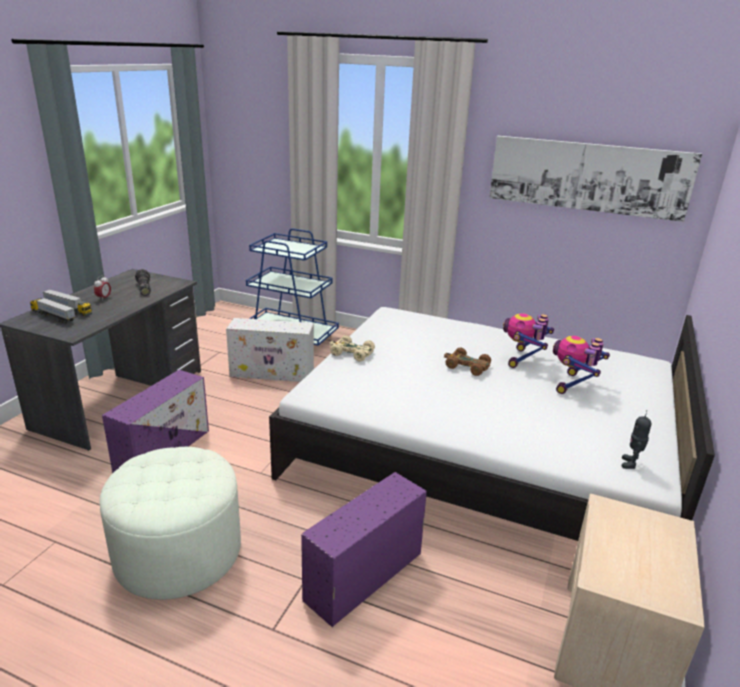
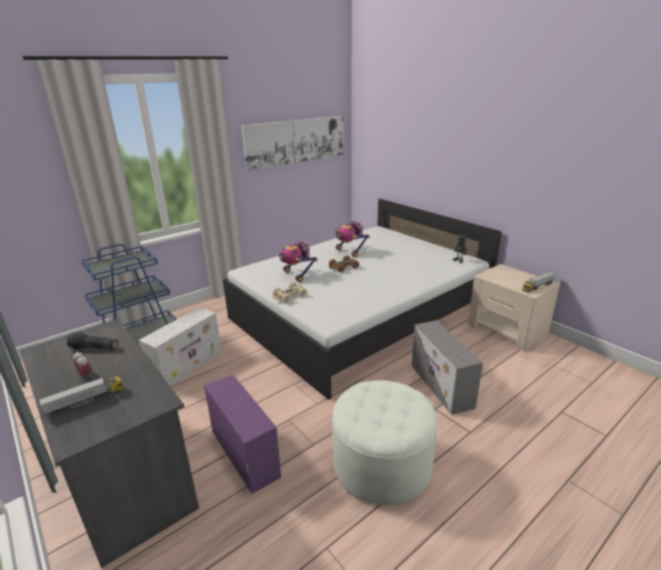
camera: 60 degrees left, 0 degrees up
(53, 316) = (93, 414): toy truck -> toy truck (538, 286)
(362, 577) = (442, 386): purple storage box -> grey storage box
(573, 385) = (386, 249): toy robot -> toy robot (297, 275)

